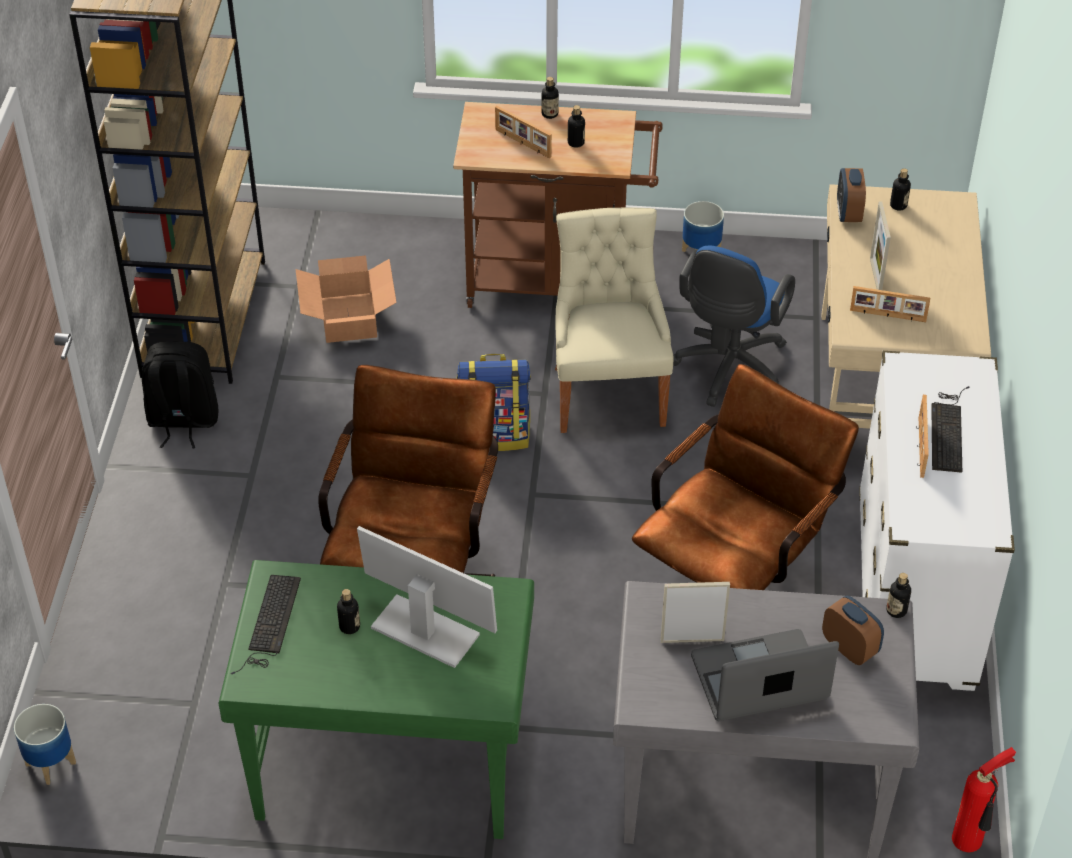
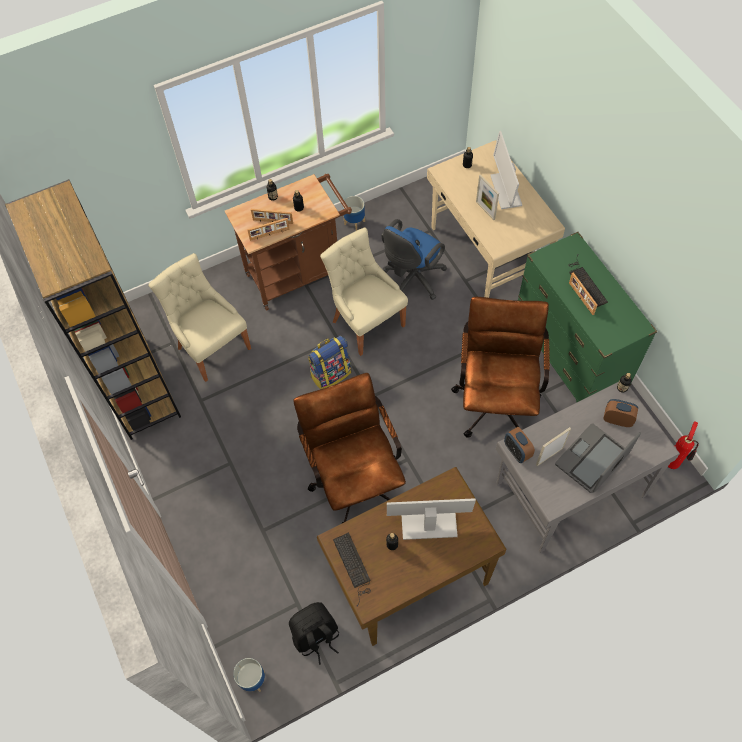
camera: 30 degrees left, 15 degrees up
(182, 421) = (172, 452): black backpack -> black backpack (316, 637)
(349, 317) = (212, 346): cardboard box -> beige chair
(388, 759) = (409, 575): green desk -> brown desk
(728, 371) = (411, 280): blue office chair -> blue office chair turned 45 degrees clockwise
(848, 213) = (448, 181): alarm clock -> alarm clock (517, 451)
(887, 316) = (506, 230): picture frame -> picture frame (269, 234)
(915, 592) = (570, 352): white dresser -> green dresser
(933, 264) = (505, 190): none -> monitor

